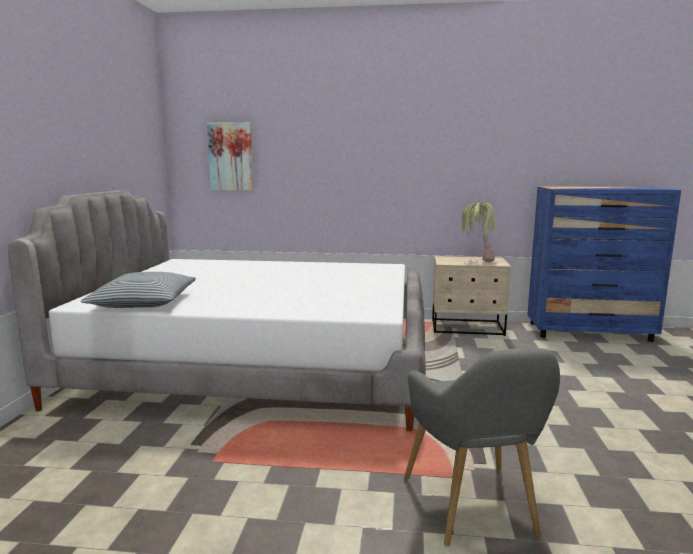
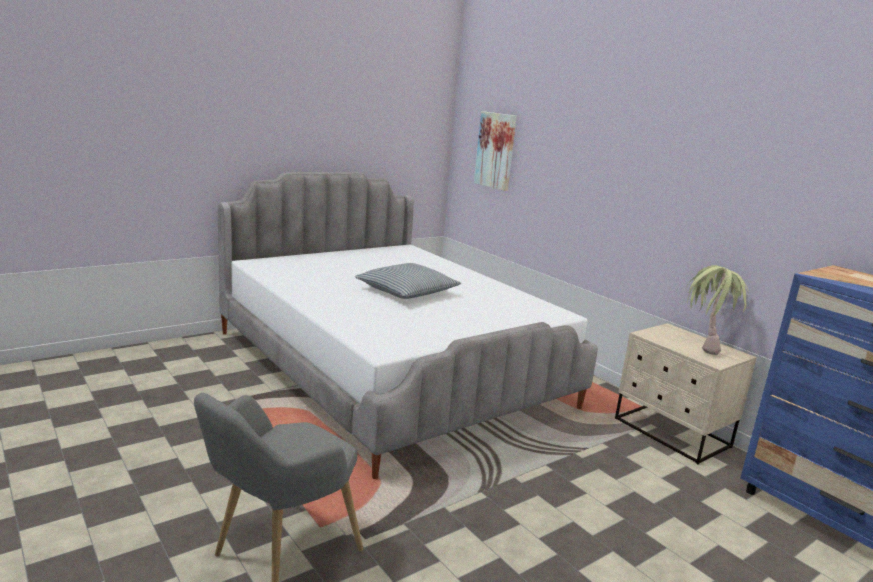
camera: 45 degrees right, 5 degrees up
(143, 302) = (284, 274): pillow -> pillow (406, 291)

